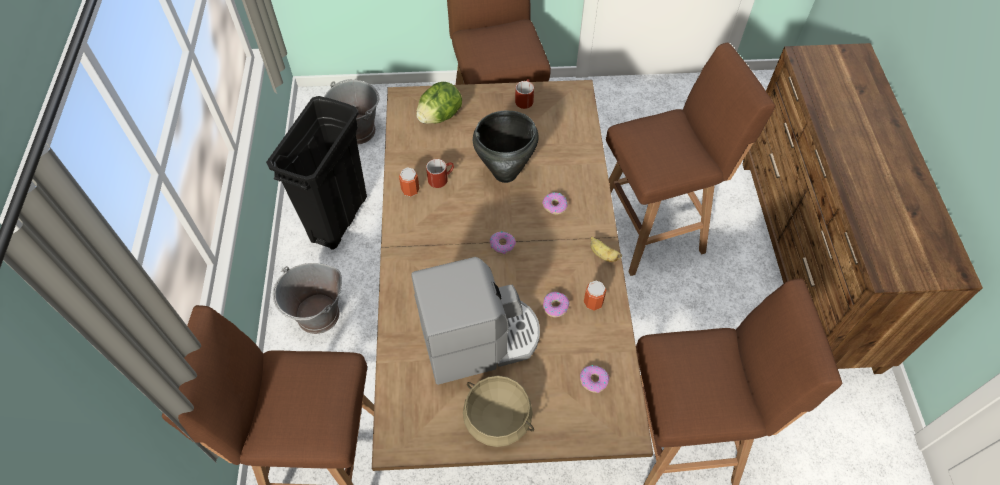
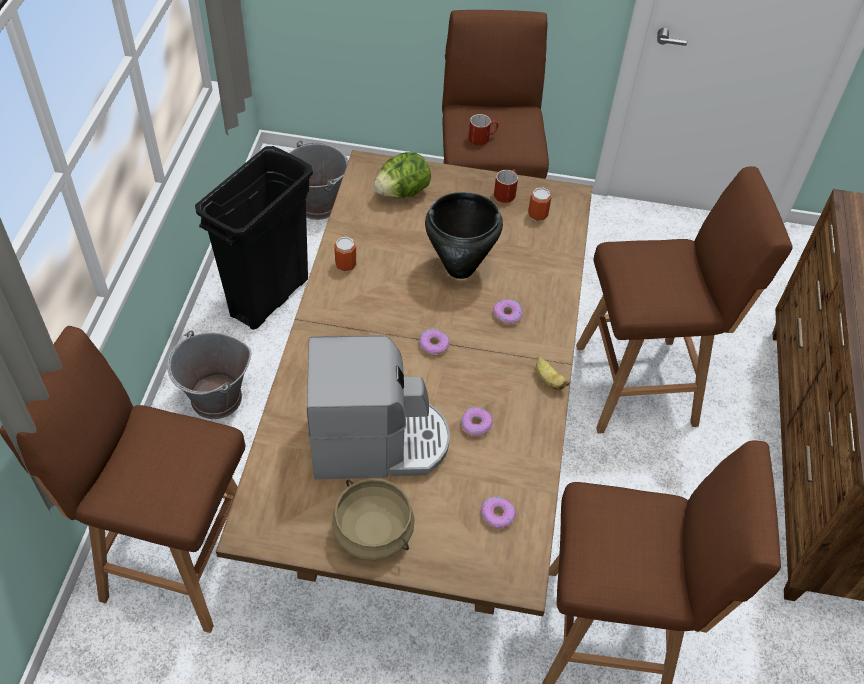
camera: 10 degrees right, 5 degrees down
(441, 178) = (384, 259): red mug -> red mug (482, 137)
(593, 302) = (521, 430): can -> can (537, 215)

